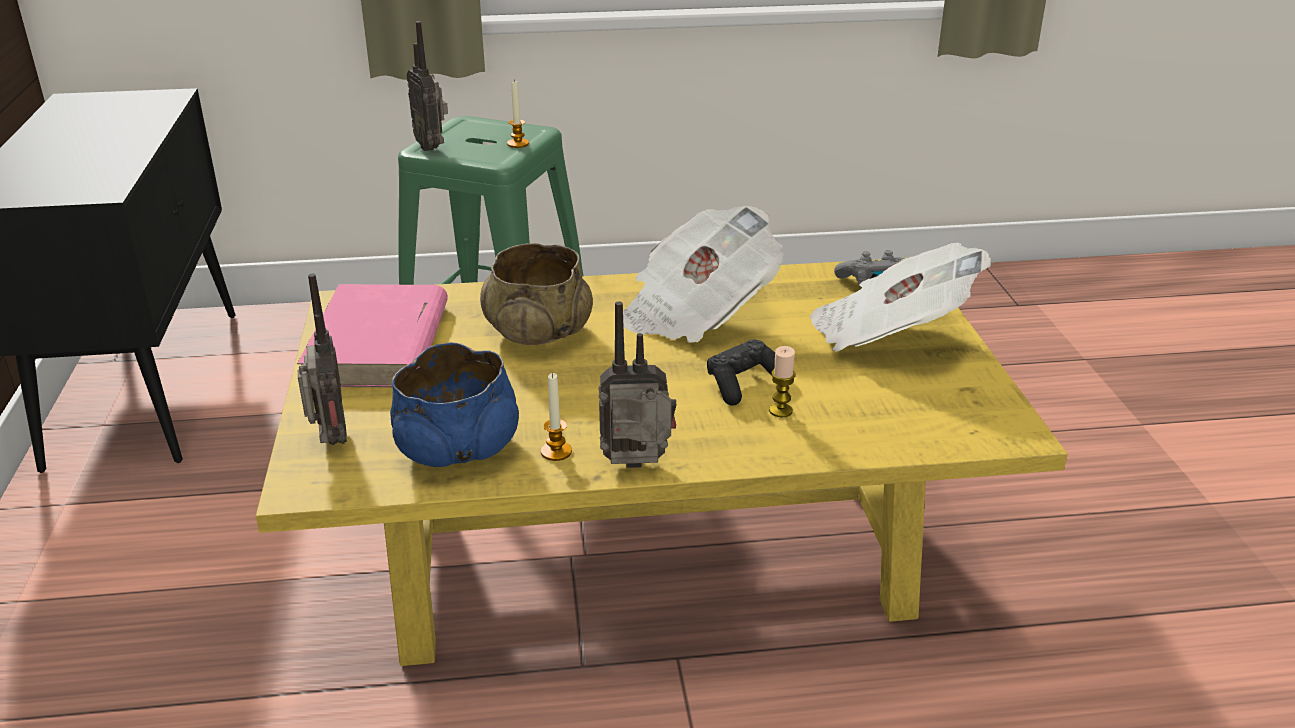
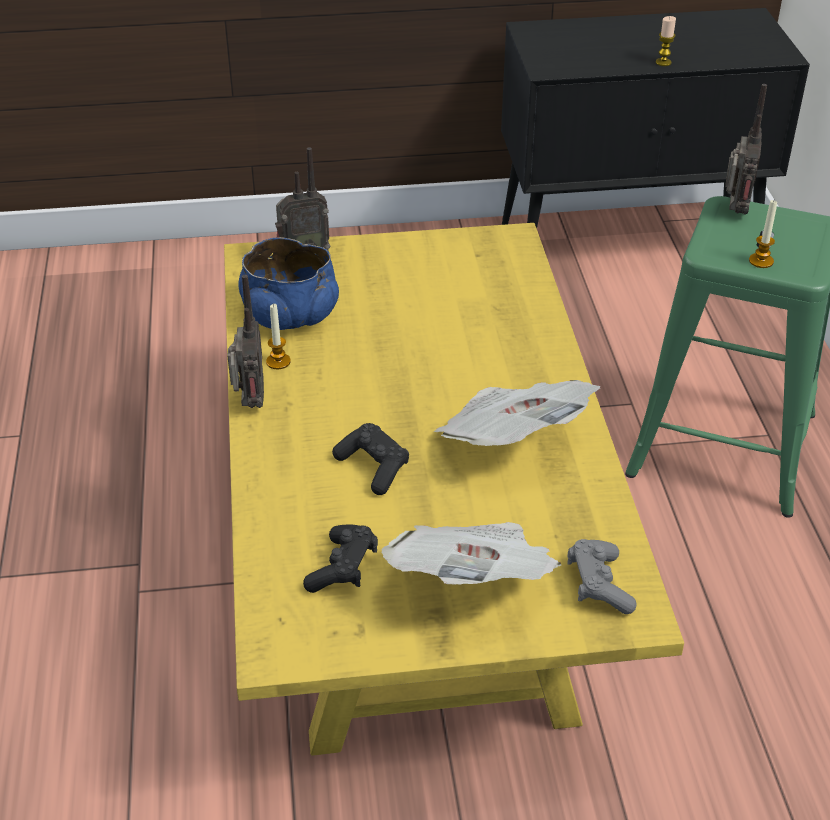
camera: 90 degrees right, 10 degrees up
(378, 345) = (441, 264): pink book -> none
(432, 147) = (734, 211): radio -> radio turned 135 degrees clockwise
(539, 331) = (468, 344): beige bowl -> none
(780, 411) = (327, 488): candle -> candle (663, 62)
(894, 399) = (343, 569): none -> black game controller

